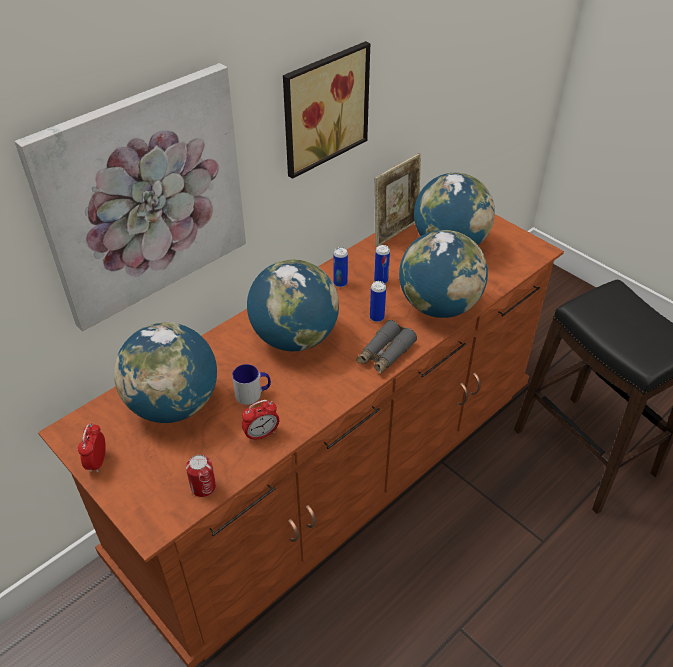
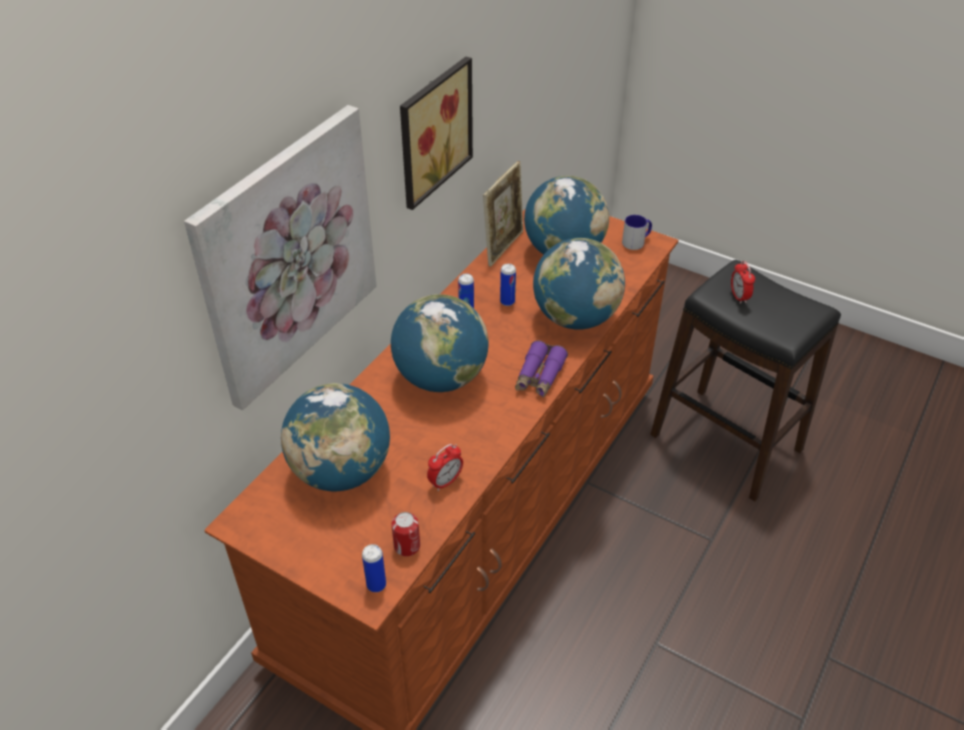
camera: 15 degrees left, 0 degrees up
(97, 462) = (284, 545): alarm clock -> alarm clock (739, 297)
(253, 394) = (420, 443): mug -> mug (636, 241)
(377, 317) = (517, 341): can -> can (376, 585)
(385, 354) = (539, 376): grey binoculars -> purple binoculars

